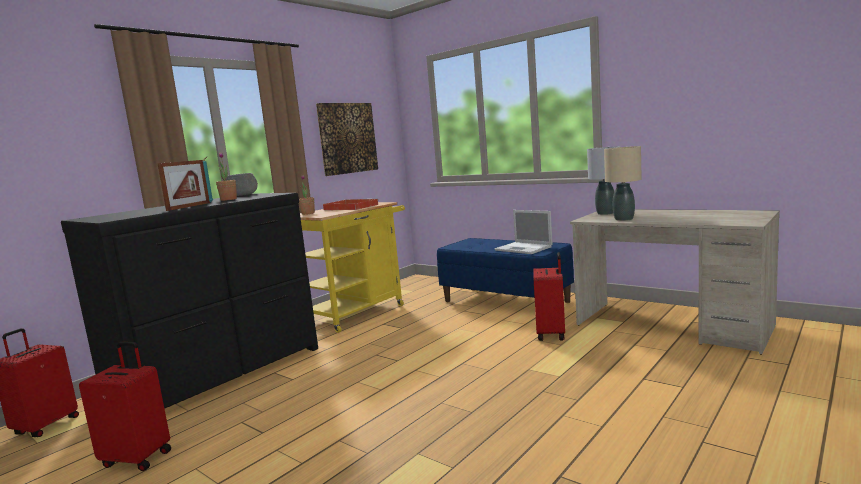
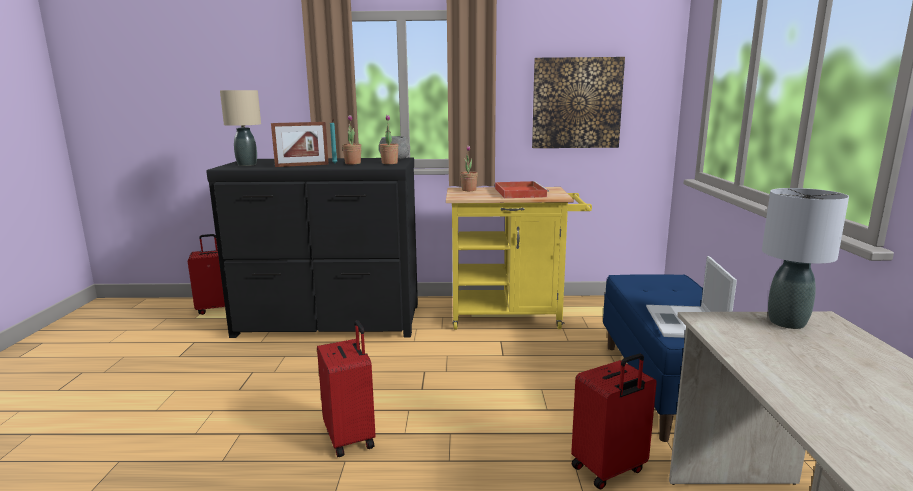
camera: 50 degrees right, 5 degrees up
(138, 458) = (184, 360): red suitcase -> red suitcase (351, 437)
(262, 194) = (389, 163): none -> potted plant
(623, 219) = (754, 349): beige table lamp -> beige table lamp (247, 164)

